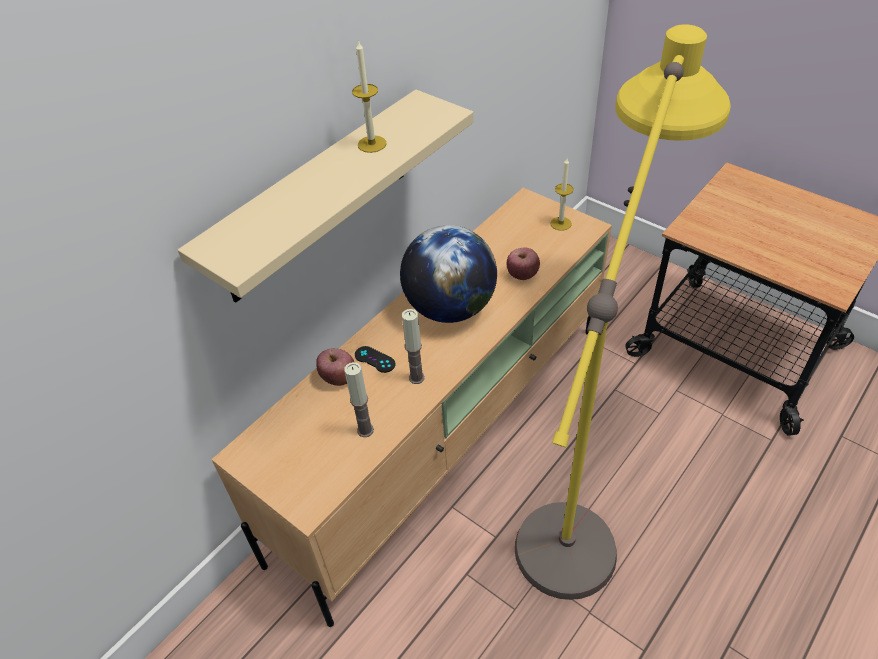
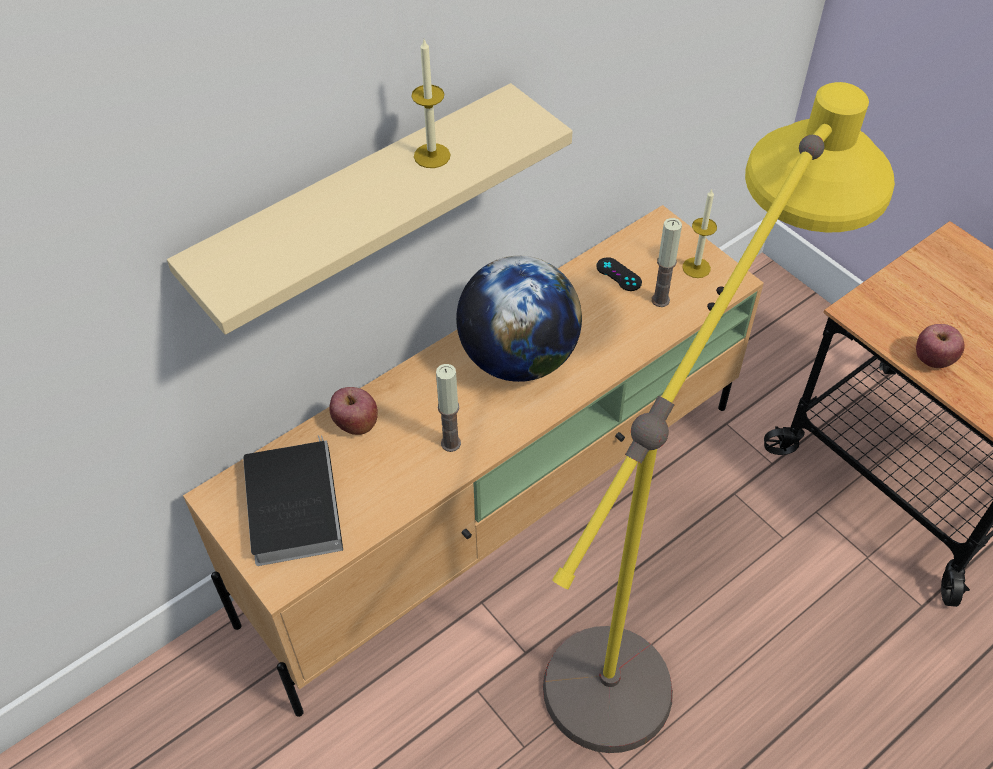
camera: 10 degrees right, 5 degrees up
(303, 447) = (292, 503): none -> book
(365, 430) = (371, 498): candle -> candle (660, 300)
(374, 359) = (406, 408): black game controller -> black game controller (618, 274)
(522, 275) = (624, 331): apple -> apple (933, 360)

